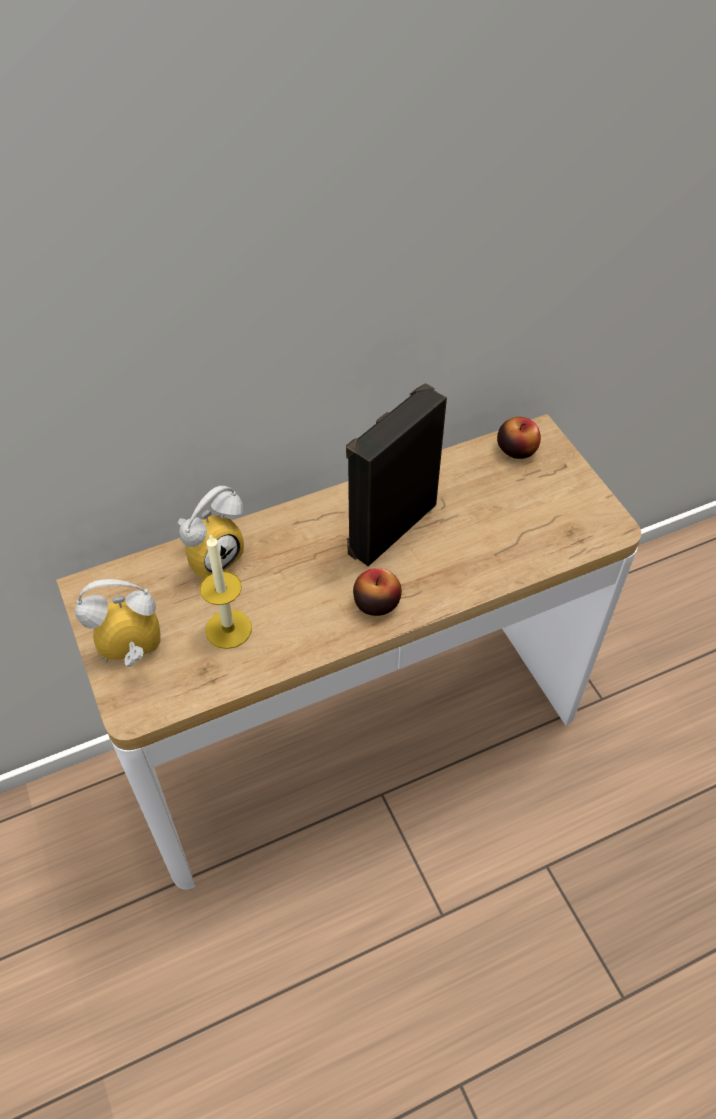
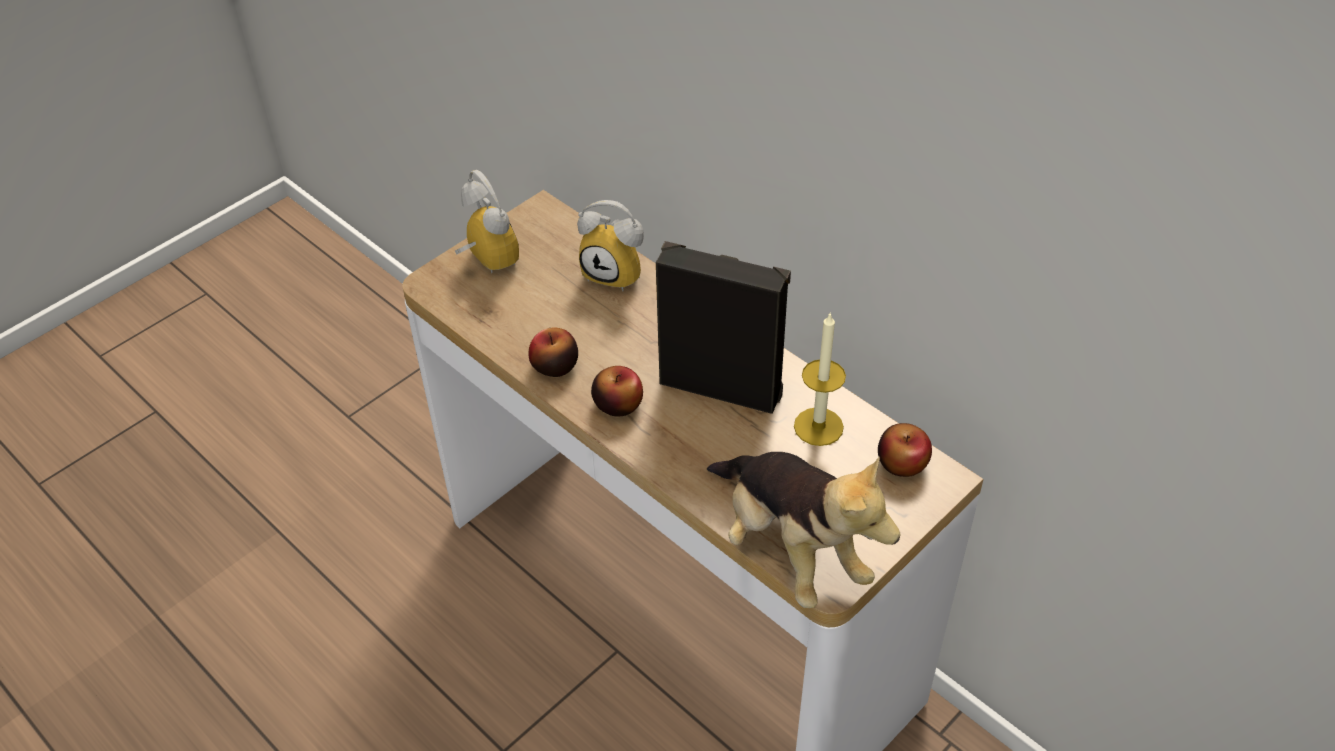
camera: 70 degrees right, 5 degrees down
(228, 629) = (539, 311): candle -> candle (818, 426)
(306, 636) = (554, 366): none -> apple
(574, 539) = (790, 548): none -> plush toy

